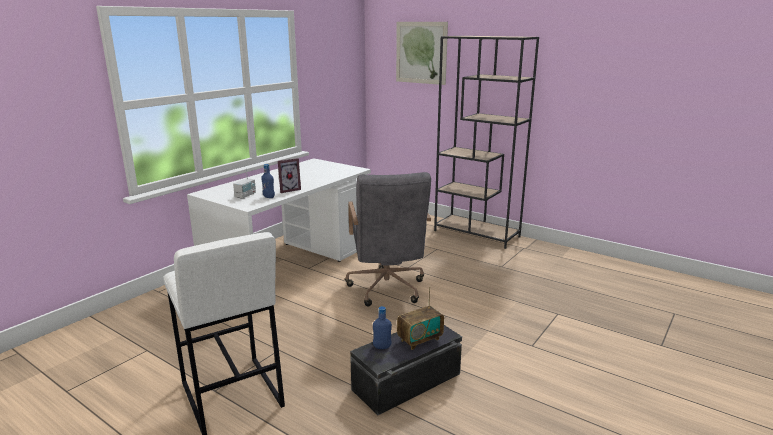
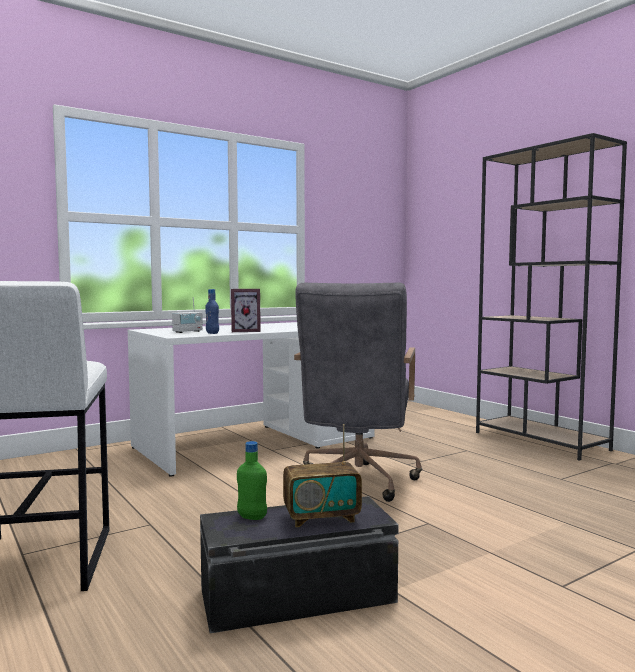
camera: 20 degrees right, 15 degrees down
(382, 347) = (252, 517): blue bottle -> green bottle
(421, 52) = (470, 196): picture -> none

